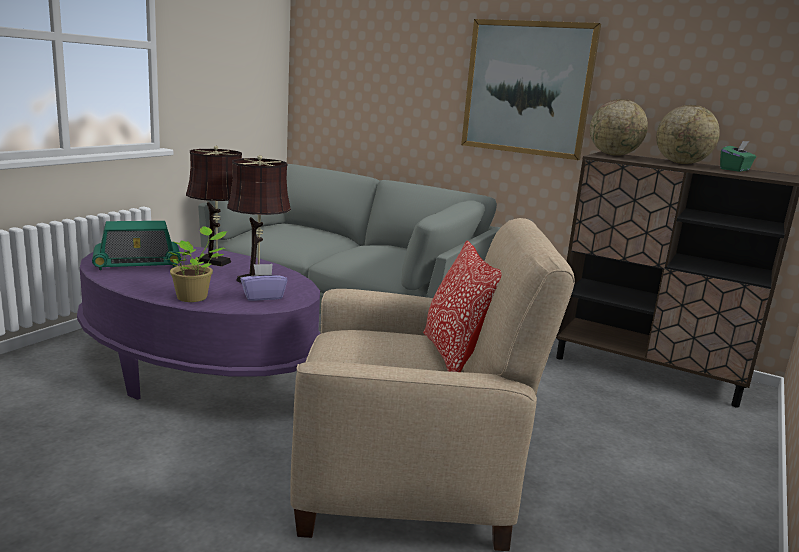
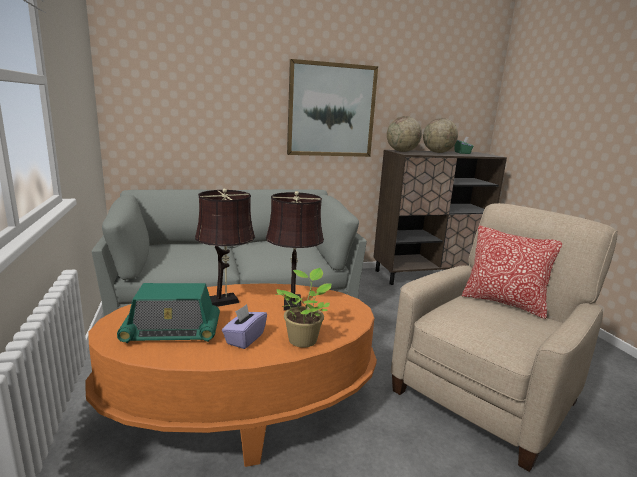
camera: 45 degrees left, 0 degrees up
(137, 264) = (172, 332): radio -> radio turned 60 degrees clockwise
(199, 367) = (242, 404): purple coffee table -> orange coffee table
(263, 296) = (334, 314): purple tissue box -> purple tissue box (244, 339)

